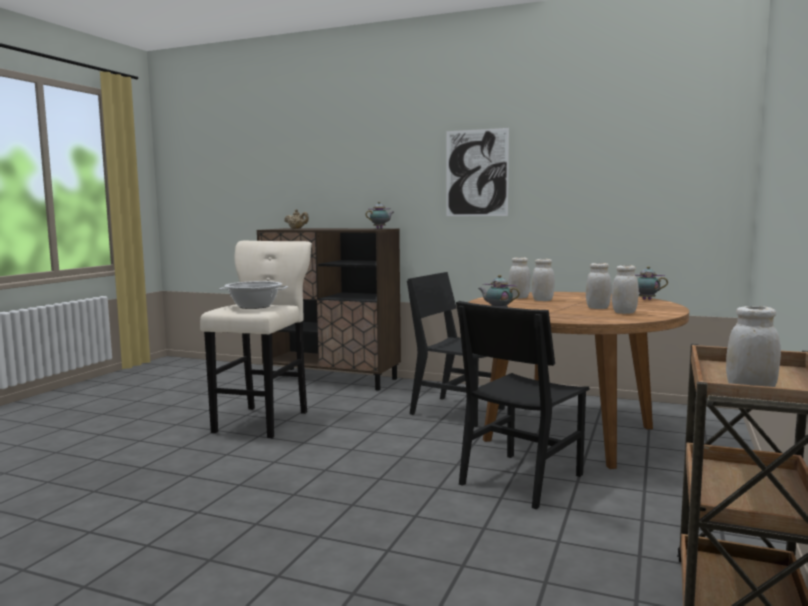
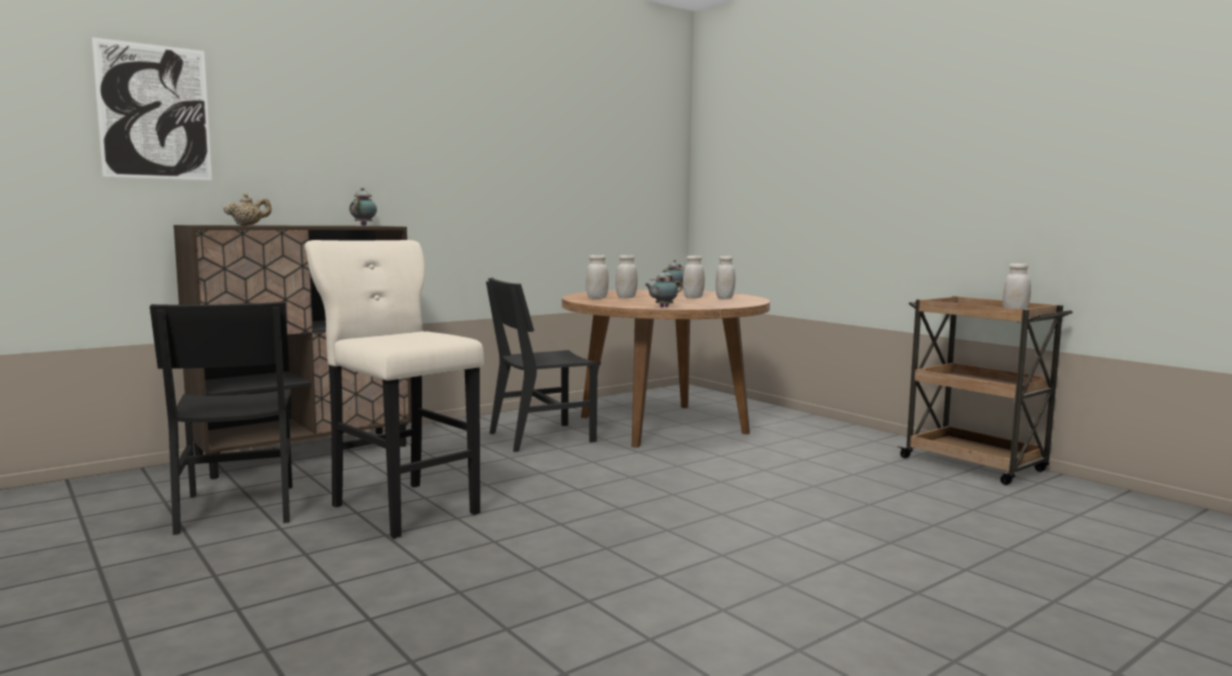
camera: 60 degrees left, 0 degrees up
(255, 306) = (415, 335): cooking pot -> none
(476, 173) = (471, 158): picture -> picture (154, 112)
(521, 479) = (736, 457): black chair -> black chair (237, 508)

